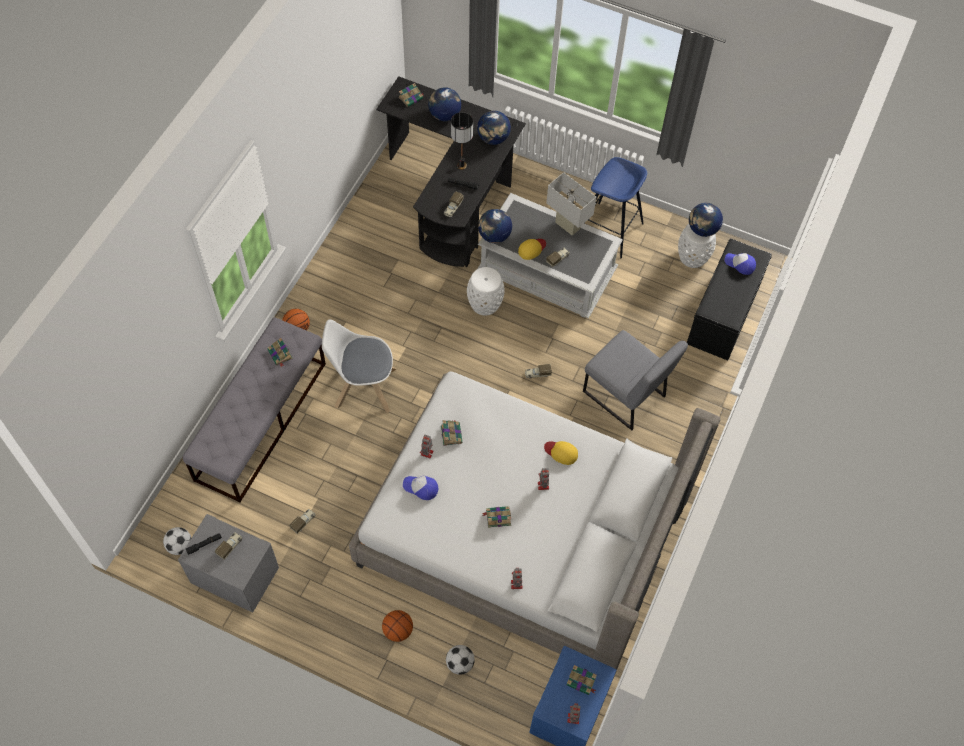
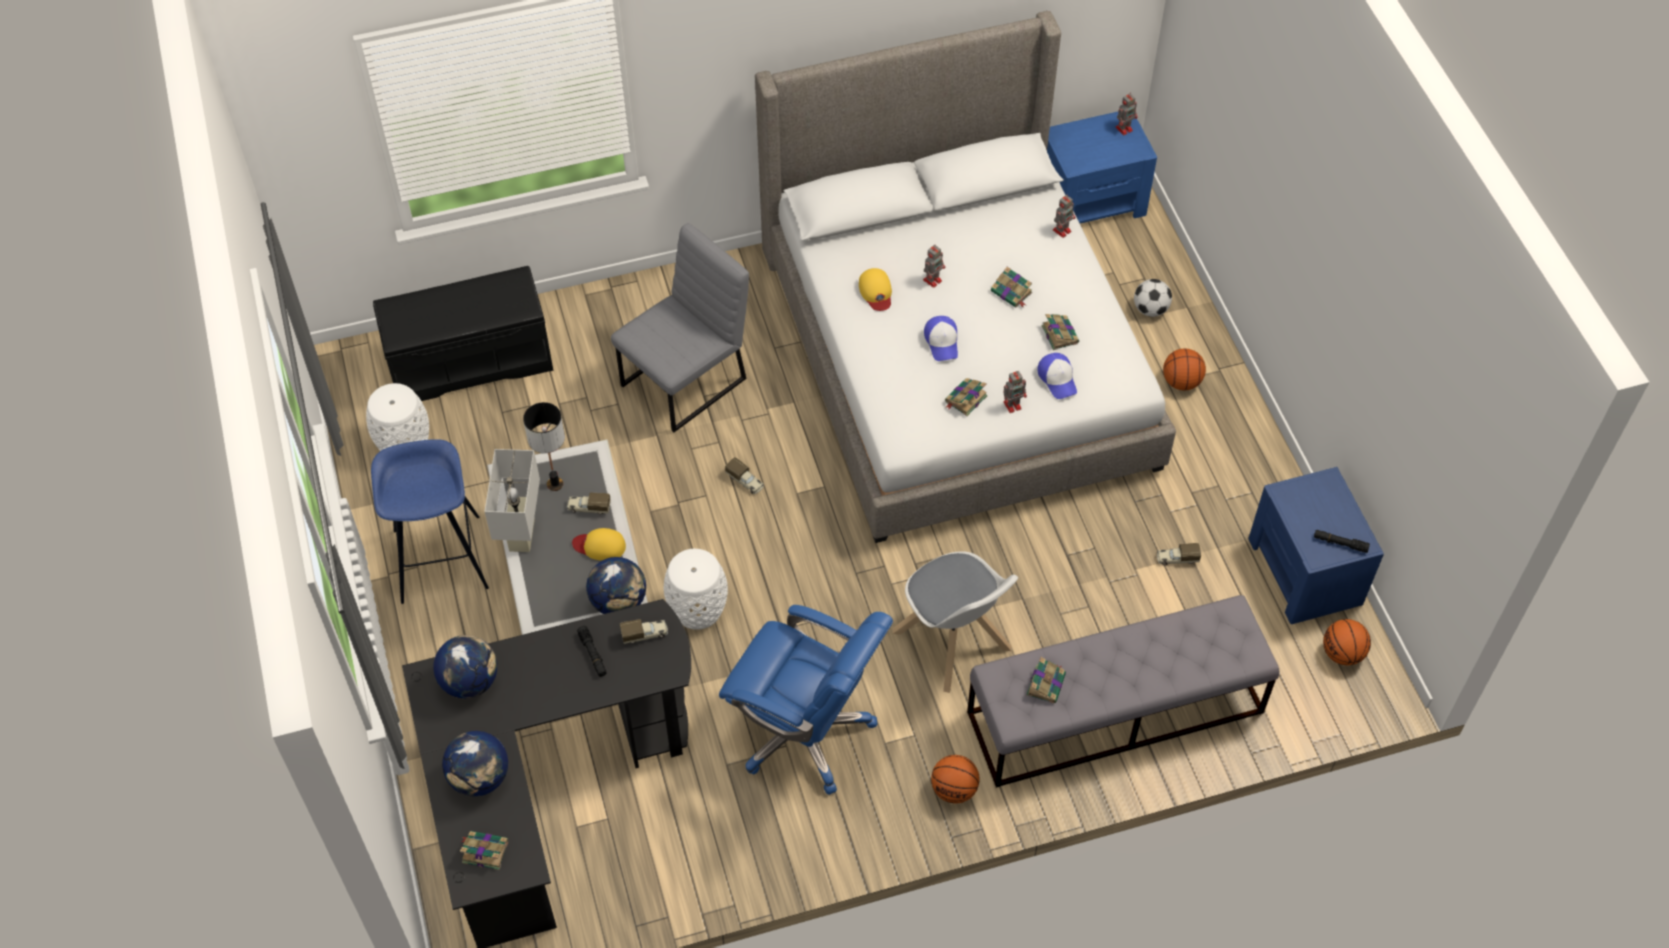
camera: 130 degrees left, 5 degrees down
(180, 546) = (1342, 653): football -> basketball
(230, 546) = (1312, 518): toy truck -> none
(234, 574) = (1305, 572): grey nightstand -> blue nightstand
(382, 296) = (803, 732): none -> blue office chair
(461, 165) = (559, 682): table lamp -> table lamp (555, 484)
(582, 681) = (1084, 144): book -> book (1059, 334)
(625, 395) = (687, 380): grey chair -> grey chair turned 45 degrees clockwise
(702, 229) = (387, 401): globe -> none
(740, 264) = (422, 318): cap -> cap (942, 342)

